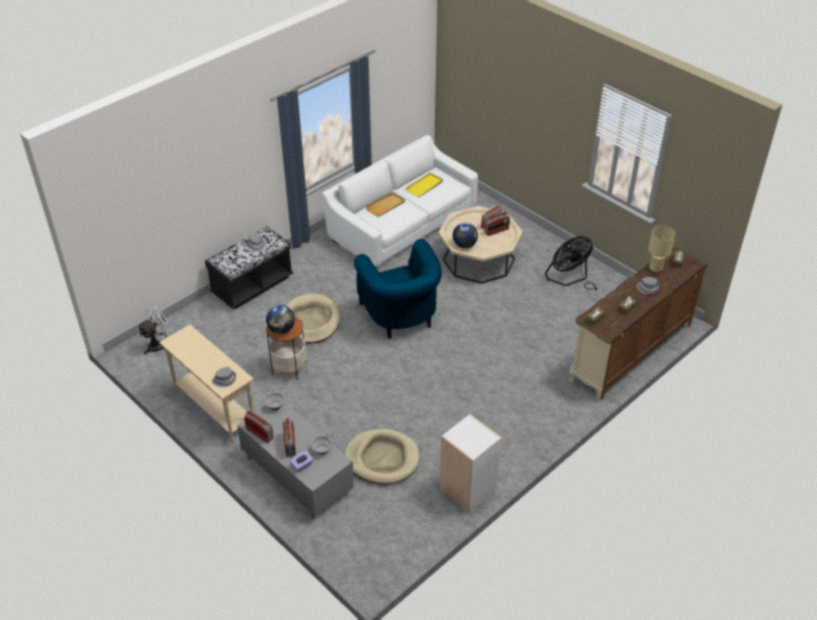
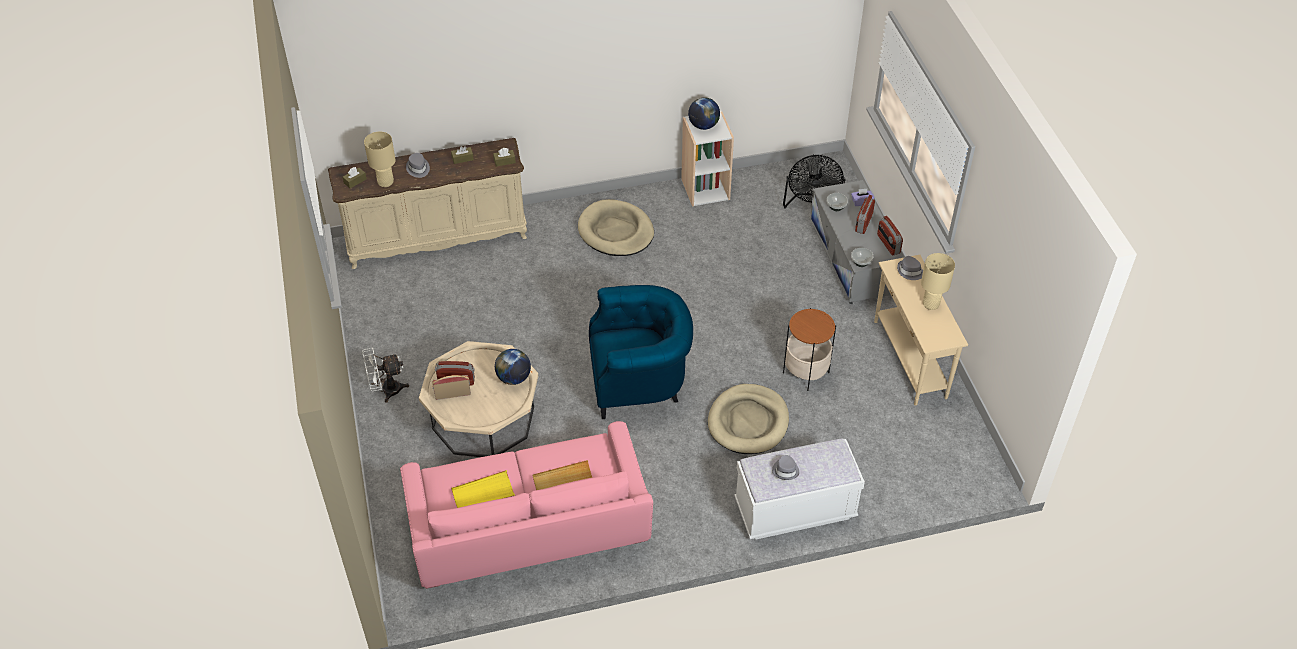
camera: 150 degrees left, 5 degrees up
(159, 345) = (950, 471): white fan -> white fan (386, 390)
(198, 359) = (930, 305): none -> beige table lamp
(252, 285) = (795, 510): black bench -> white bench
(281, 329) = (816, 324): globe -> globe (703, 125)
(382, 459) = (764, 243): beige dog bed -> beige dog bed (616, 231)
(400, 316) = (639, 382): blue armchair -> blue armchair turned 75 degrees clockwise
(402, 222) = (528, 526): white sofa -> pink sofa
(573, 278) = (401, 342): black fan -> black fan (810, 200)

